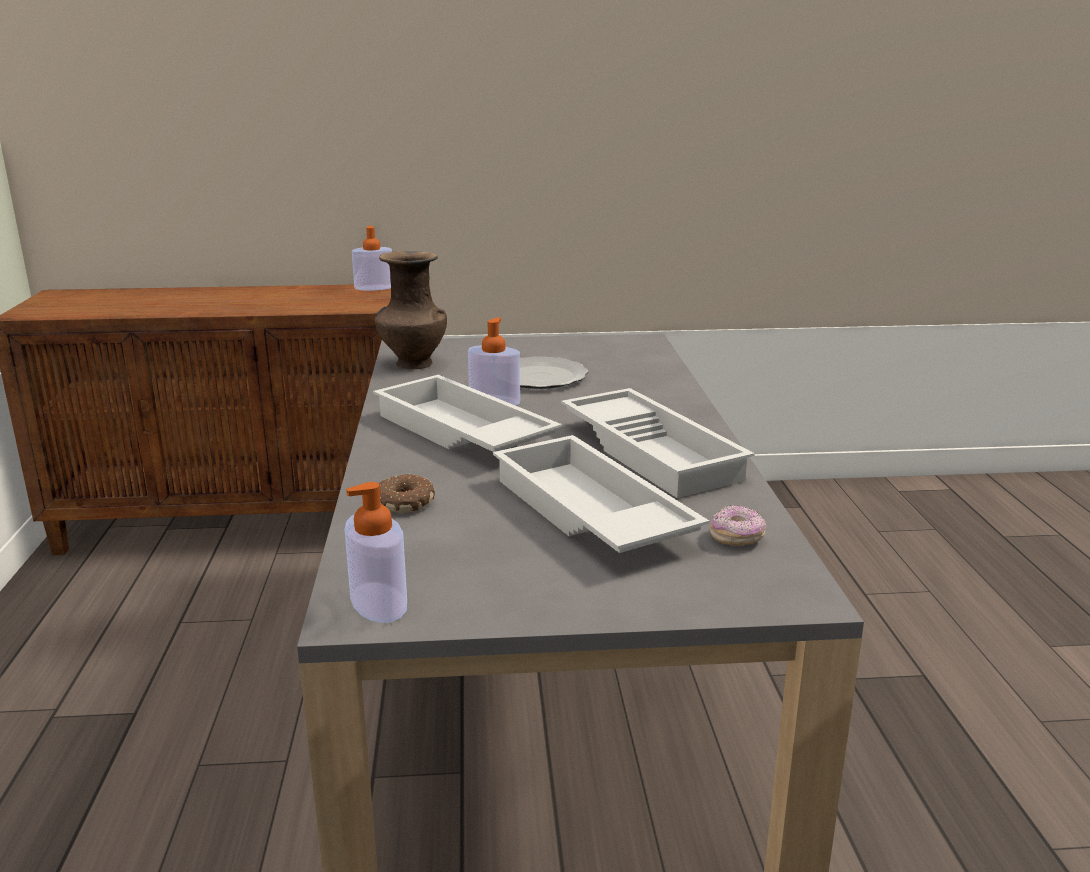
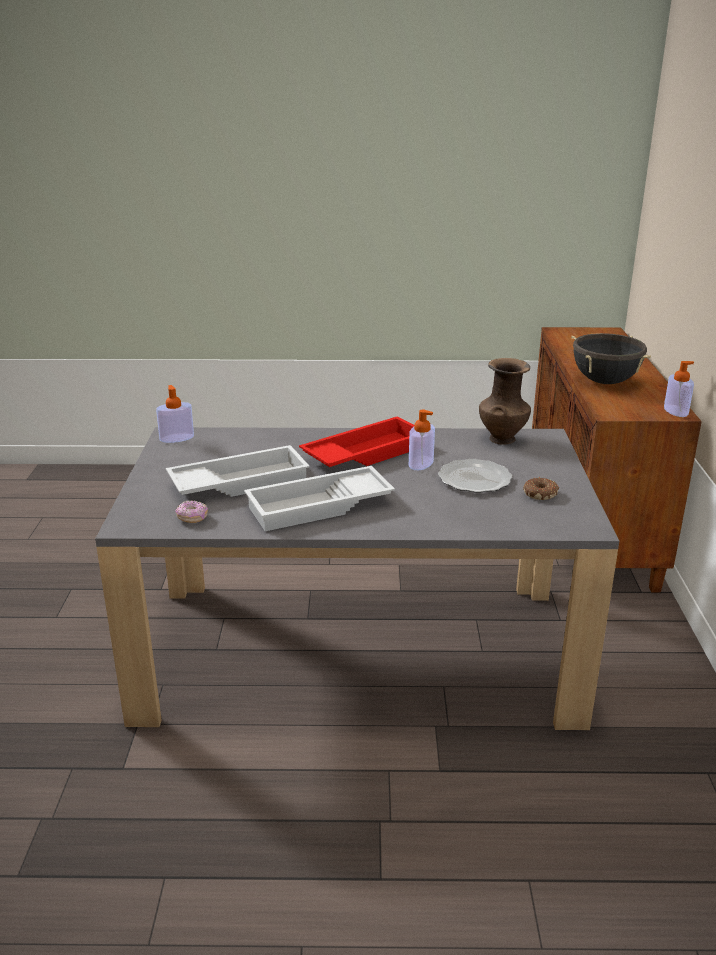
camera: 95 degrees right, 5 degrees up
(266, 304) = (605, 382): none -> black cooking pot
(403, 503) = (271, 440): donut -> donut (540, 493)
(460, 432) = (364, 453): white tray -> red tray

